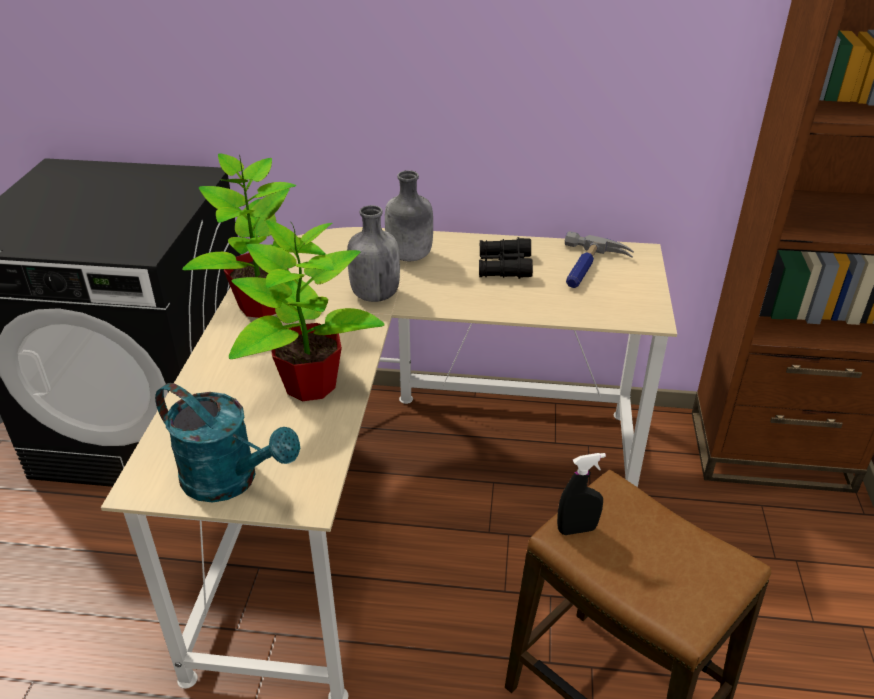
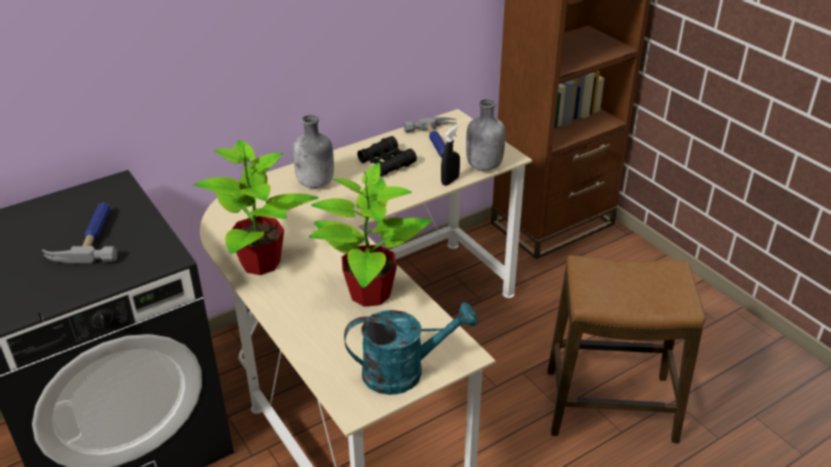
camera: 40 degrees left, 0 degrees up
(120, 209) = (90, 237): none -> hammer
(374, 295) = (329, 219): grey bottle -> grey bottle (483, 166)
(577, 529) = (592, 293): black spray bottle -> black spray bottle (450, 181)

